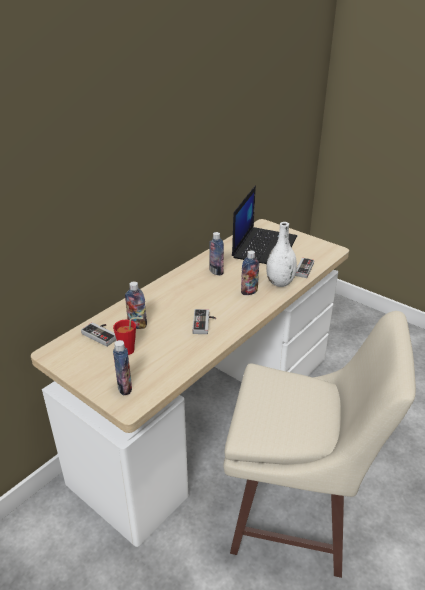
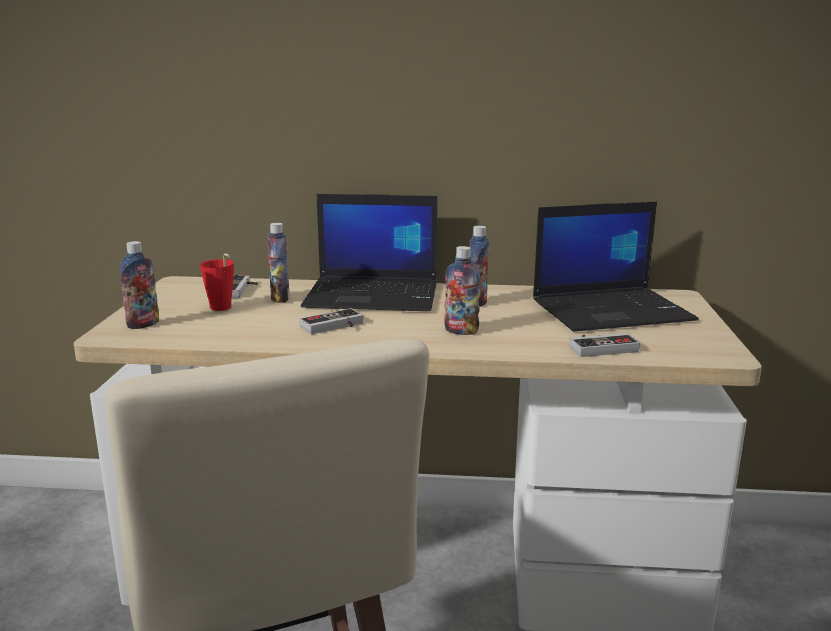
camera: 55 degrees right, 15 degrees down
(170, 294) = (374, 295): none -> laptop
(280, 283) = (526, 343): white vase -> none

